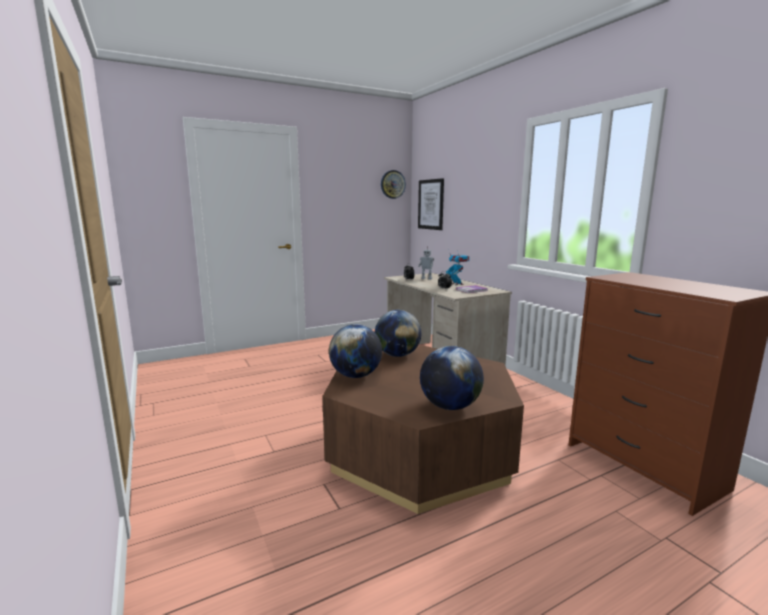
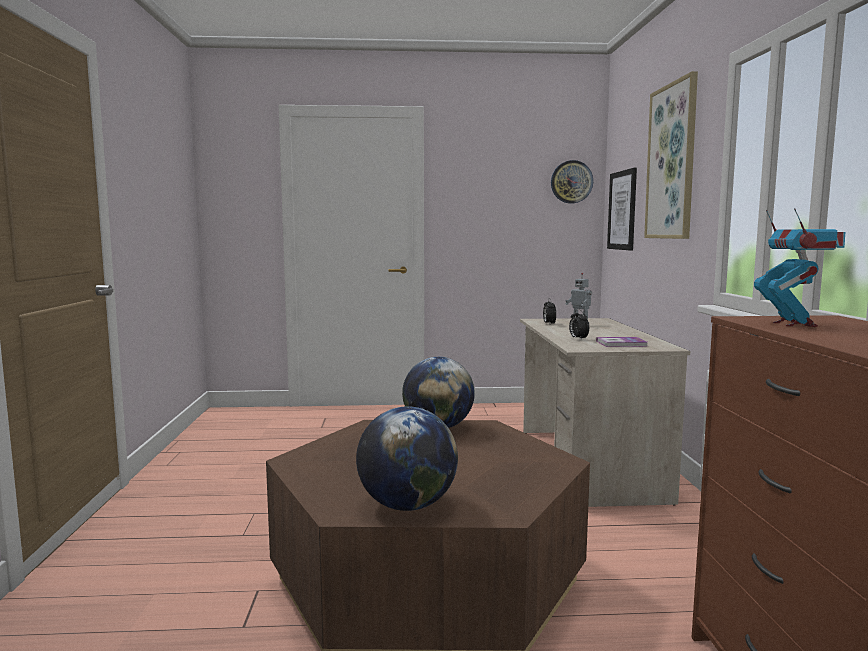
camera: 25 degrees right, 5 degrees down
(355, 376) = (342, 444): globe -> none
(457, 284) = (614, 334): toy robot -> toy robot (794, 324)
(477, 178) = (672, 162): none -> picture

